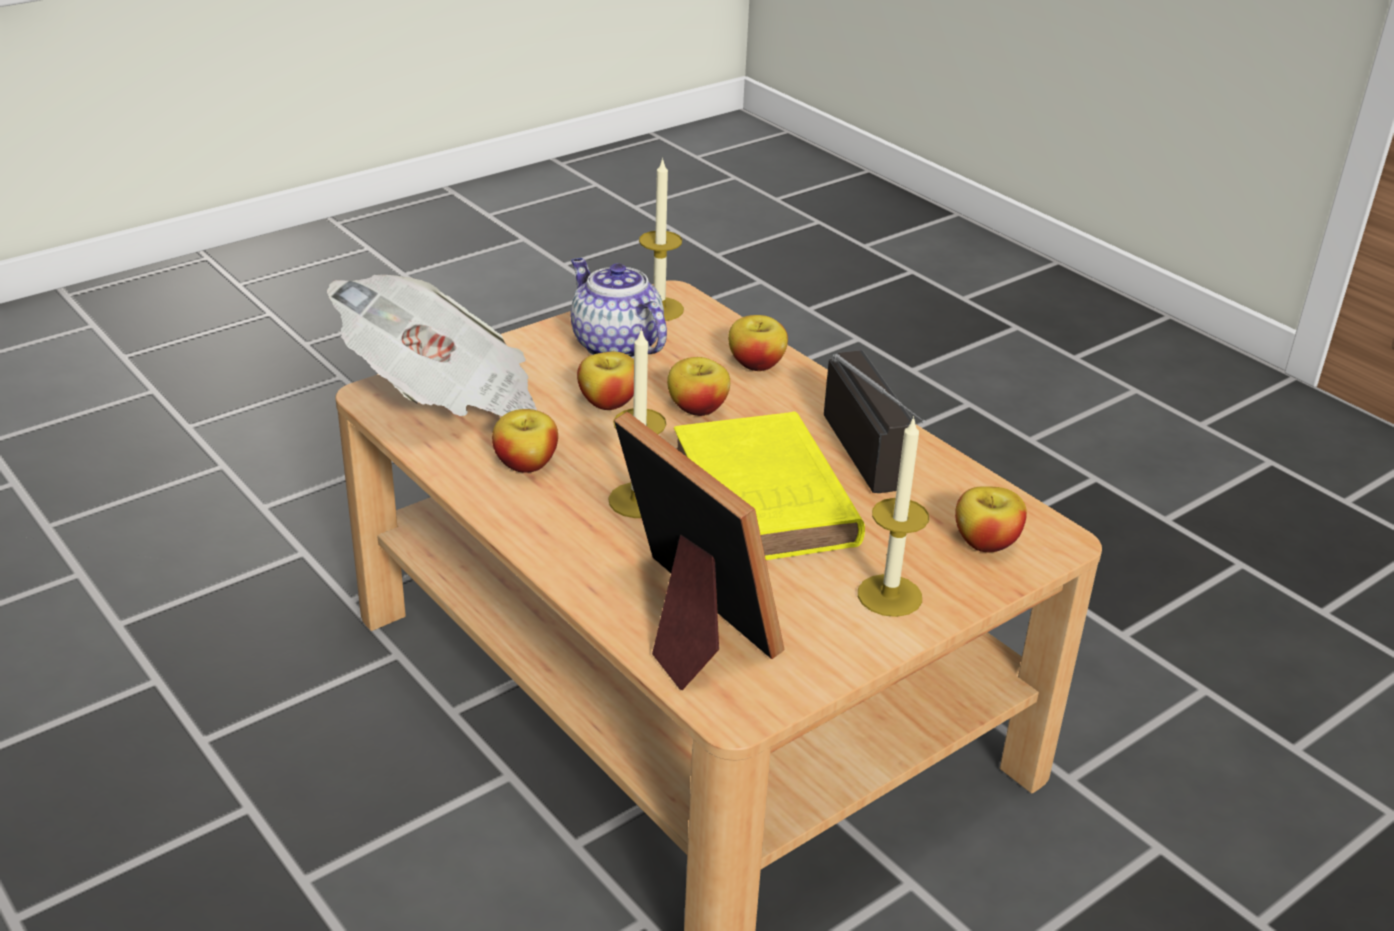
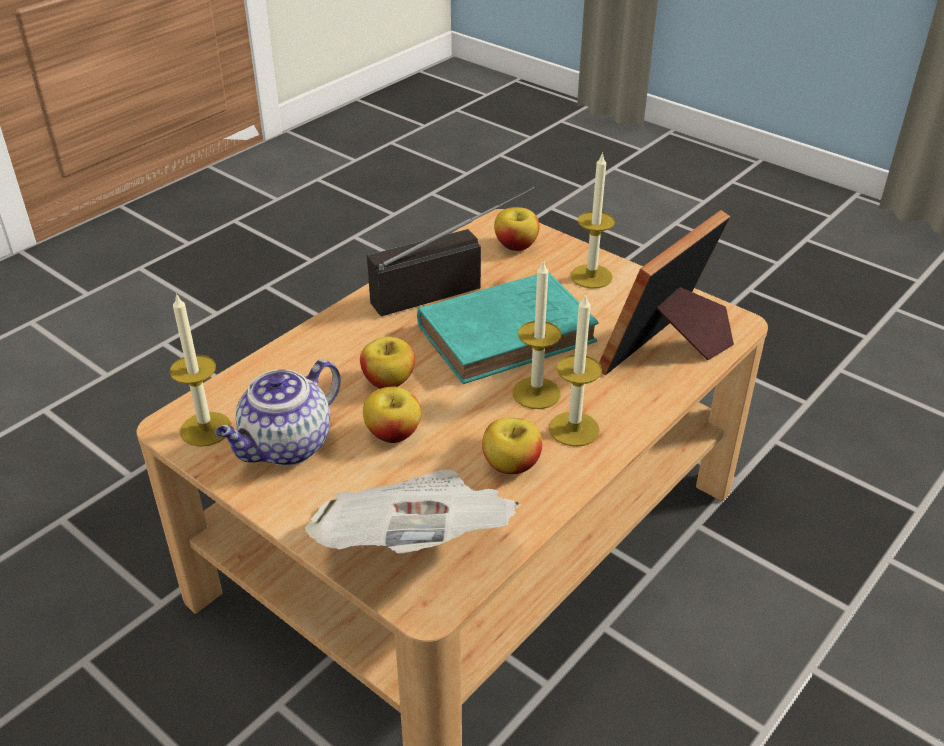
camera: 100 degrees left, 5 degrees up
(563, 514) = (574, 429): none -> candle
(756, 364) = (305, 358): apple -> none
(765, 502) = (510, 333): yellow book -> turquoise book

